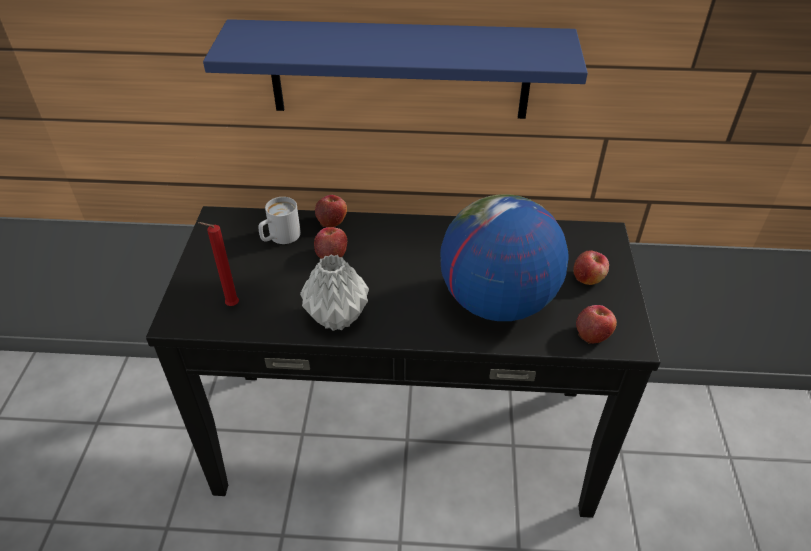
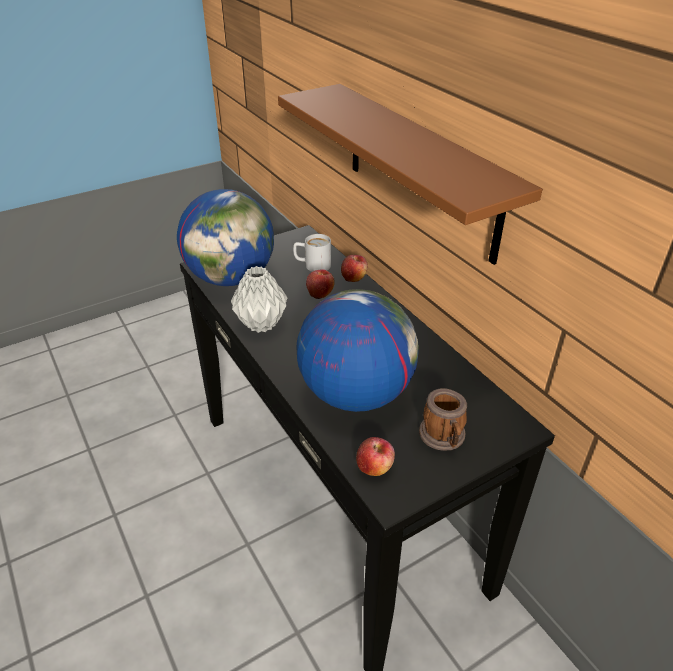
camera: 55 degrees right, 5 degrees down
(230, 305) = (231, 278): red candle -> globe
(399, 70) = (420, 170): blue shelf -> brown shelf
(588, 278) = (444, 438): apple -> mug

